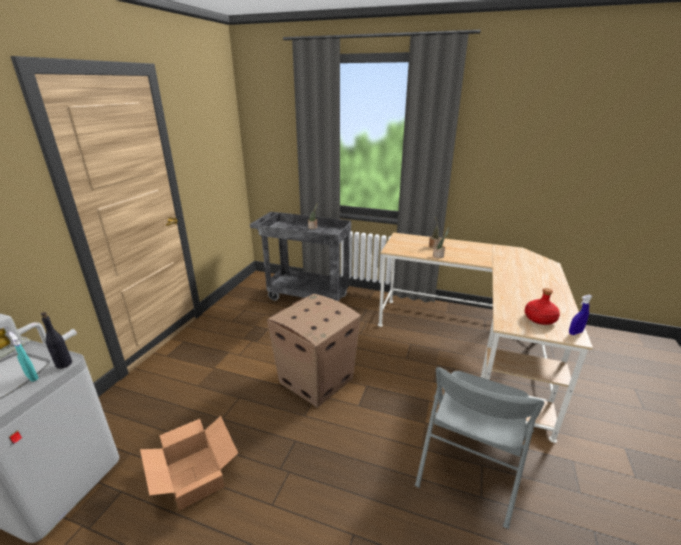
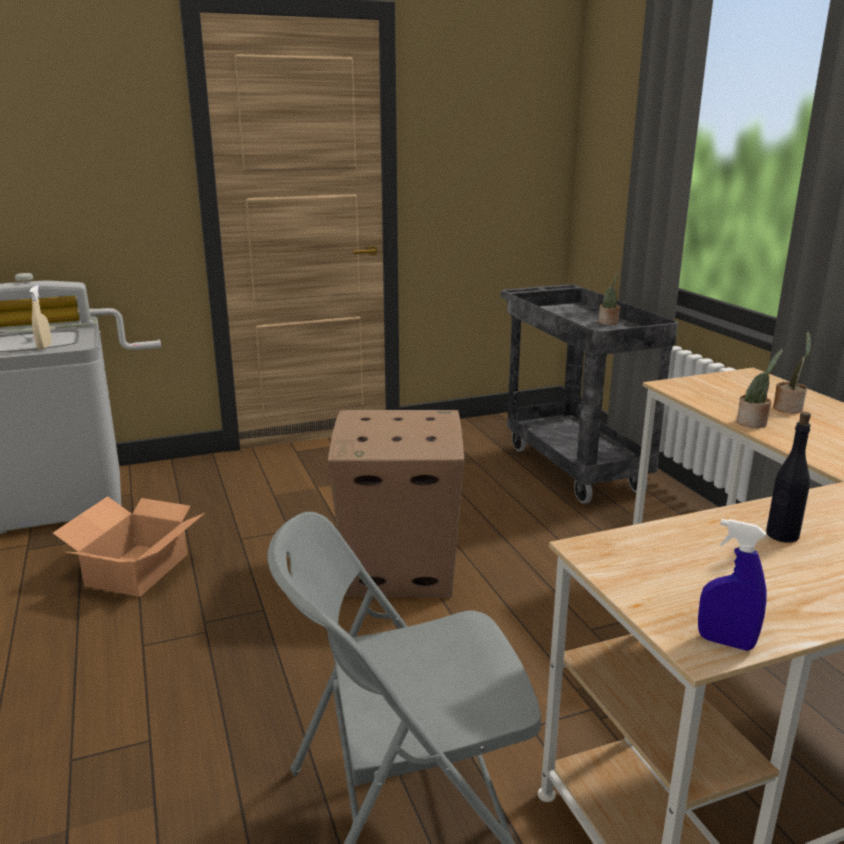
camera: 50 degrees right, 5 degrees down
(32, 377) = (44, 347): turquoise spray bottle -> beige spray bottle
(63, 364) = (73, 346): black bottle -> black bottle (781, 535)
(540, 319) = (701, 583): red bottle -> none

